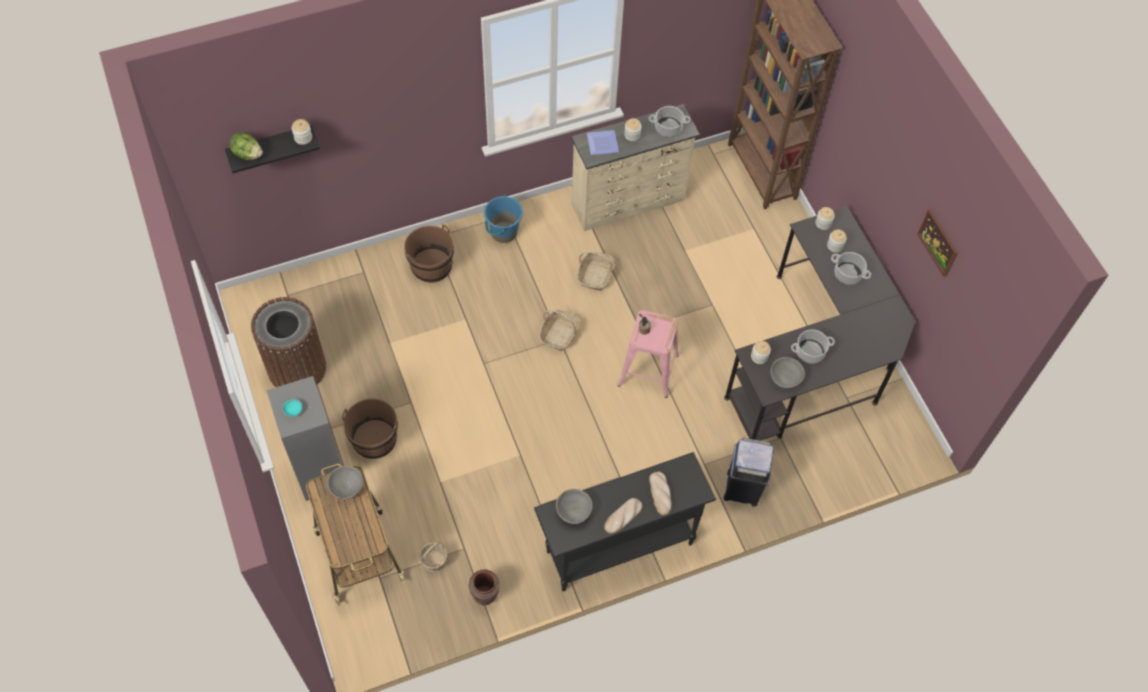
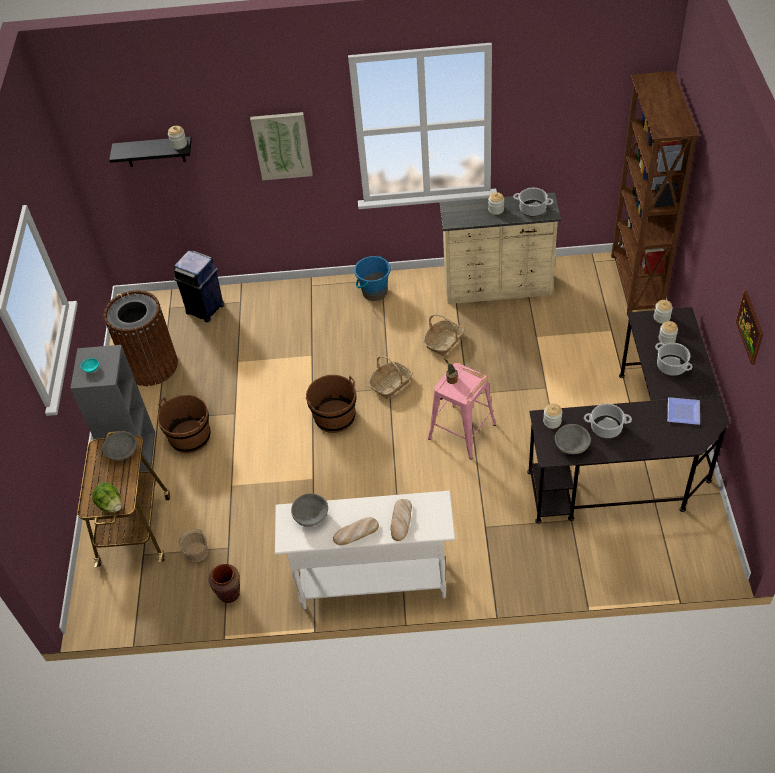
camera: 25 degrees right, 10 degrees down
(248, 154) = (128, 150): lettuce -> lettuce (110, 505)
(408, 113) = (282, 145): none -> picture
(431, 266) = (300, 308): brown bucket -> brown bucket (335, 417)
(603, 143) = (466, 212): plate -> plate (684, 411)
(618, 547) = (372, 582): black console table -> white console table
(743, 488) = (516, 558): blue trash can -> blue trash can (205, 309)

